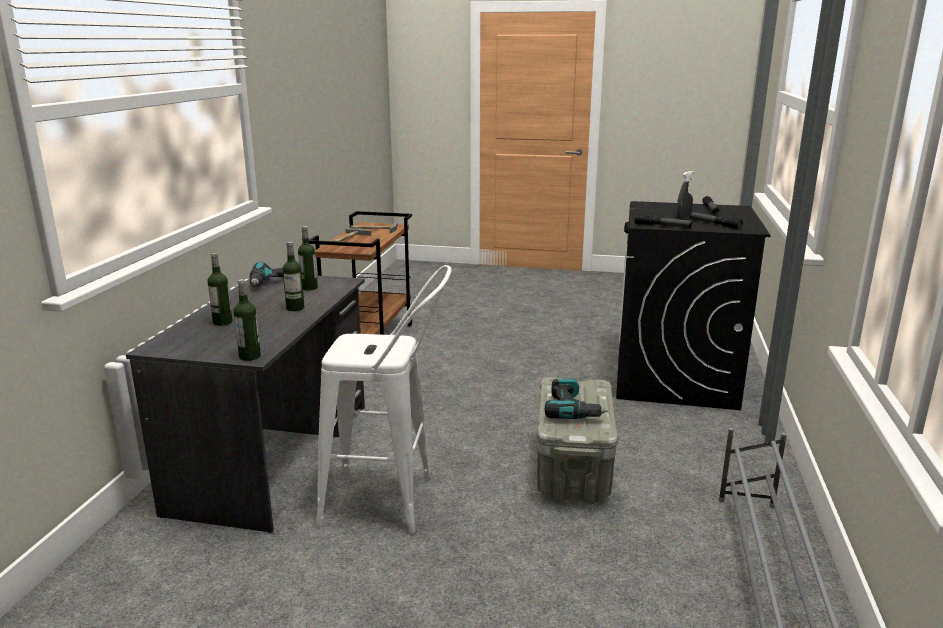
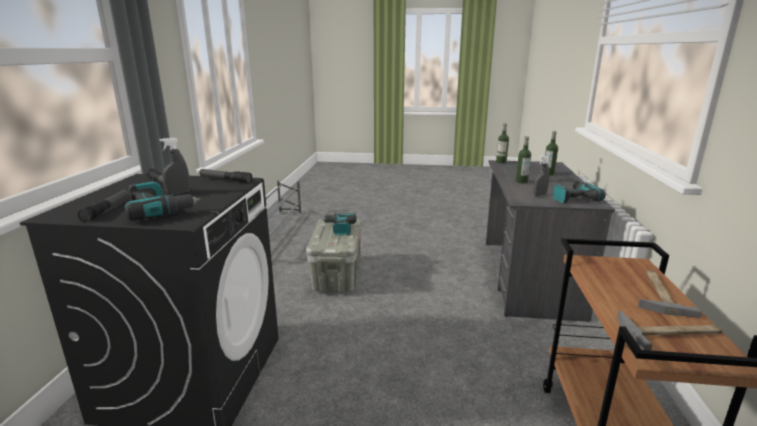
camera: 175 degrees right, 0 degrees up
(309, 288) = (539, 195): bottle -> grey spray bottle
(391, 502) = (438, 257): white stool -> none
(672, 208) = (160, 210): none -> power drill

